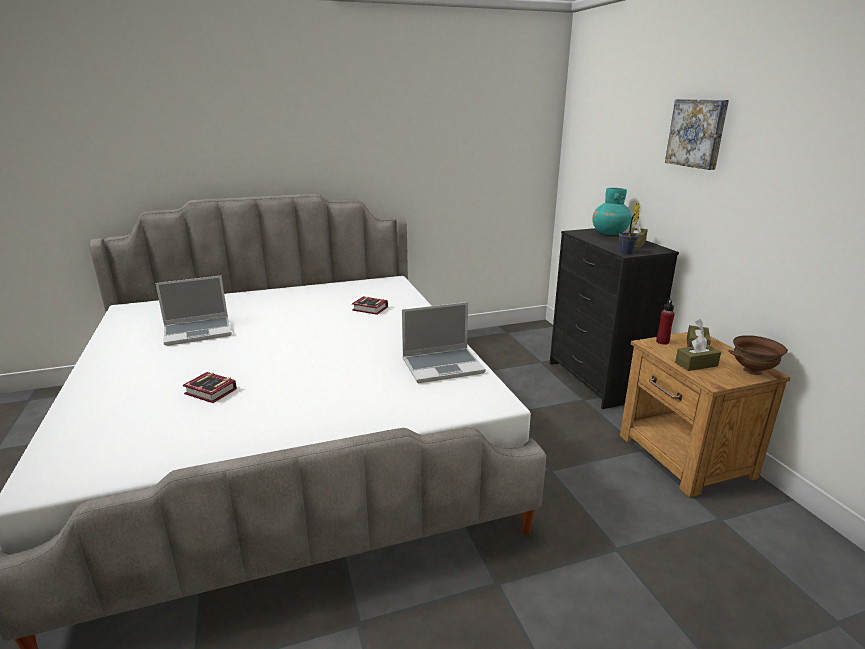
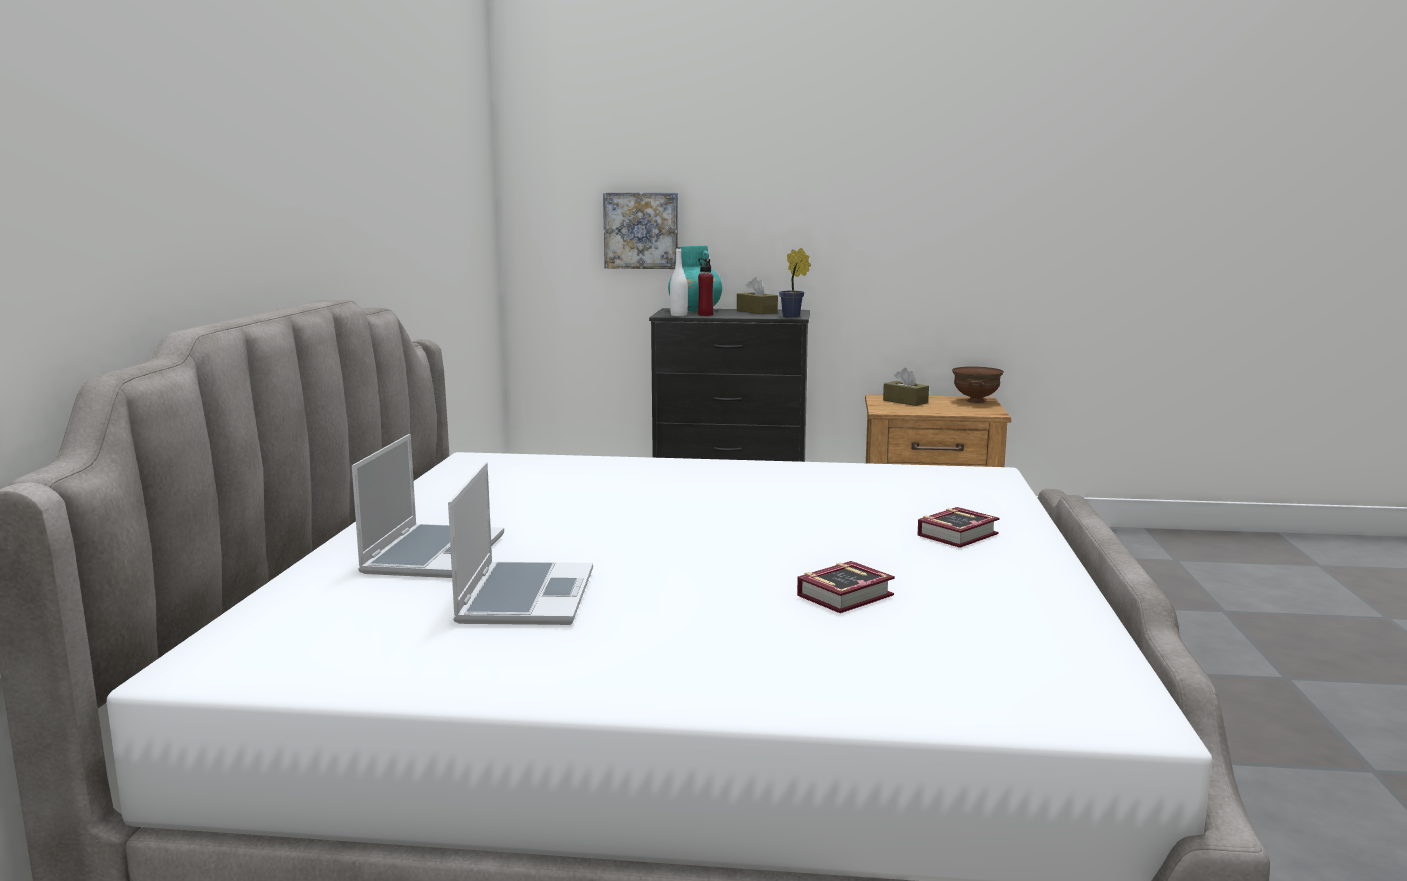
camera: 65 degrees left, 10 degrees down
(371, 309) = (600, 483): book -> book (961, 535)
(443, 366) = (870, 477): laptop -> laptop (433, 554)
(579, 234) = (678, 315): none -> white bottle
(662, 342) = (884, 407): red bottle -> red bottle (705, 315)
(696, 364) = (948, 409): brown tissue box -> none
(697, 133) = (802, 163): picture -> picture (641, 230)

